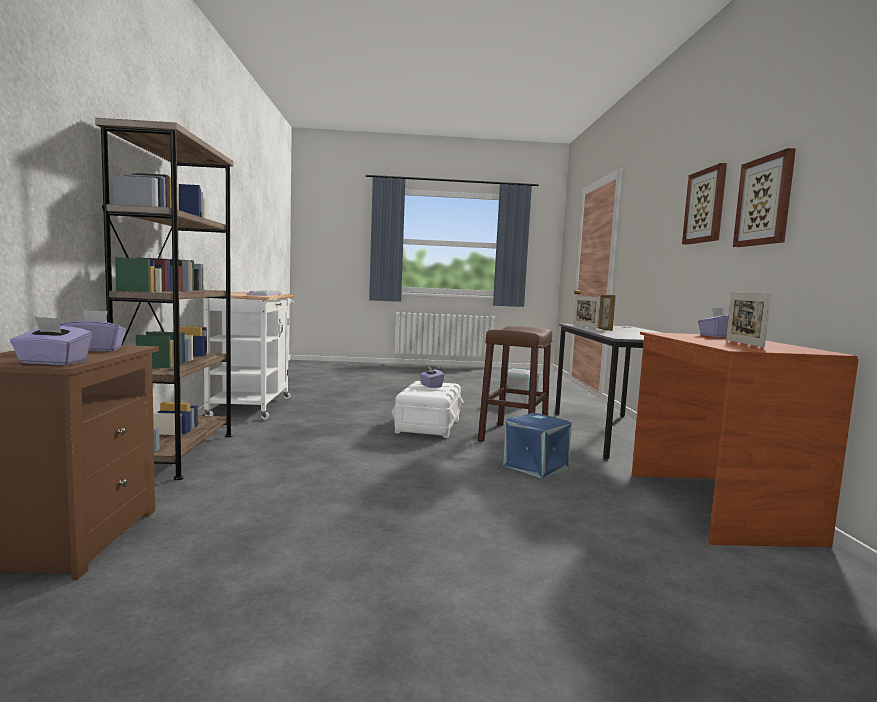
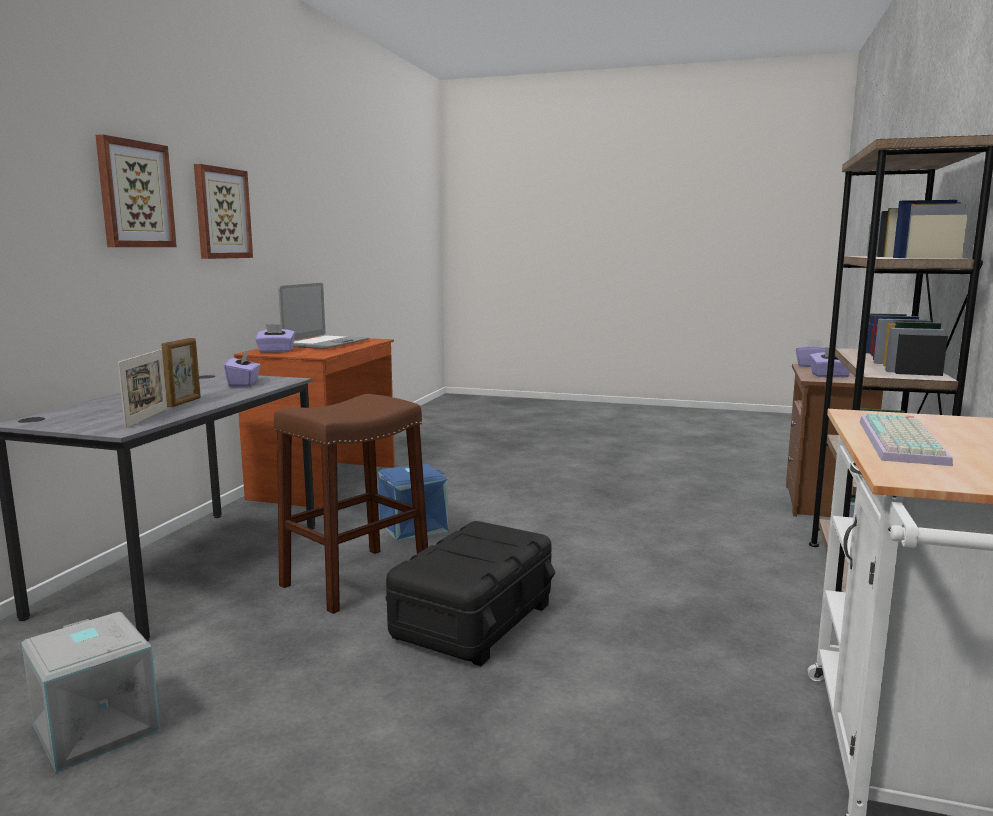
camera: 160 degrees left, 5 degrees up
(428, 426) = (474, 621): white storage box -> black storage box
(430, 386) = (464, 557): purple tissue box -> purple tissue box (244, 384)
(744, 343) = (326, 343): picture frame -> laptop

